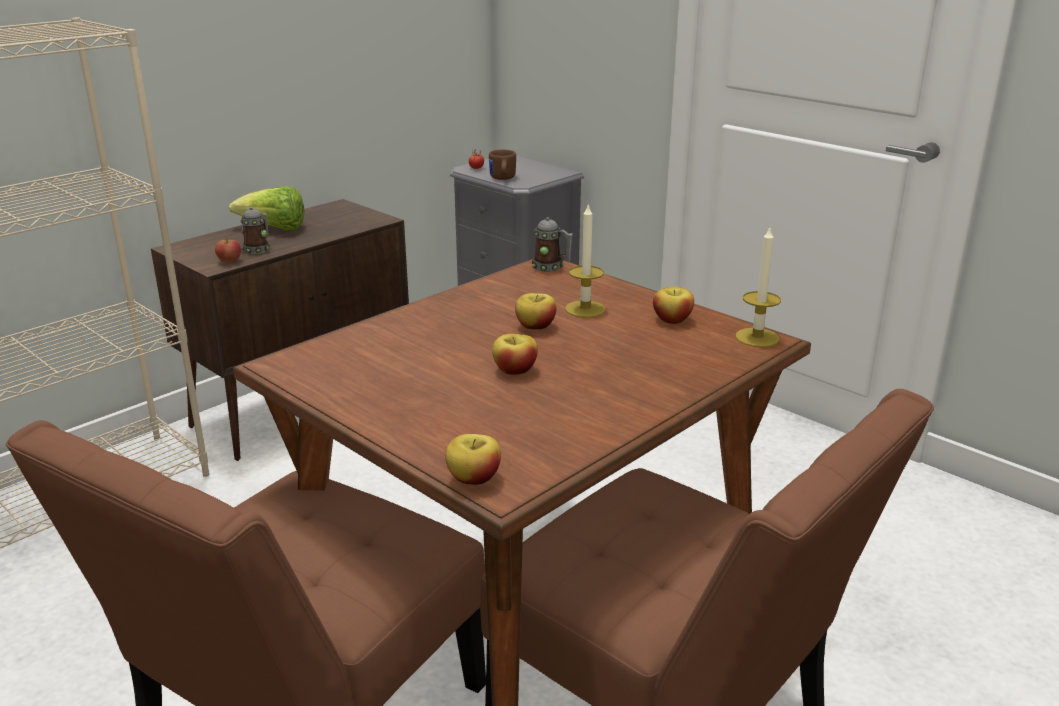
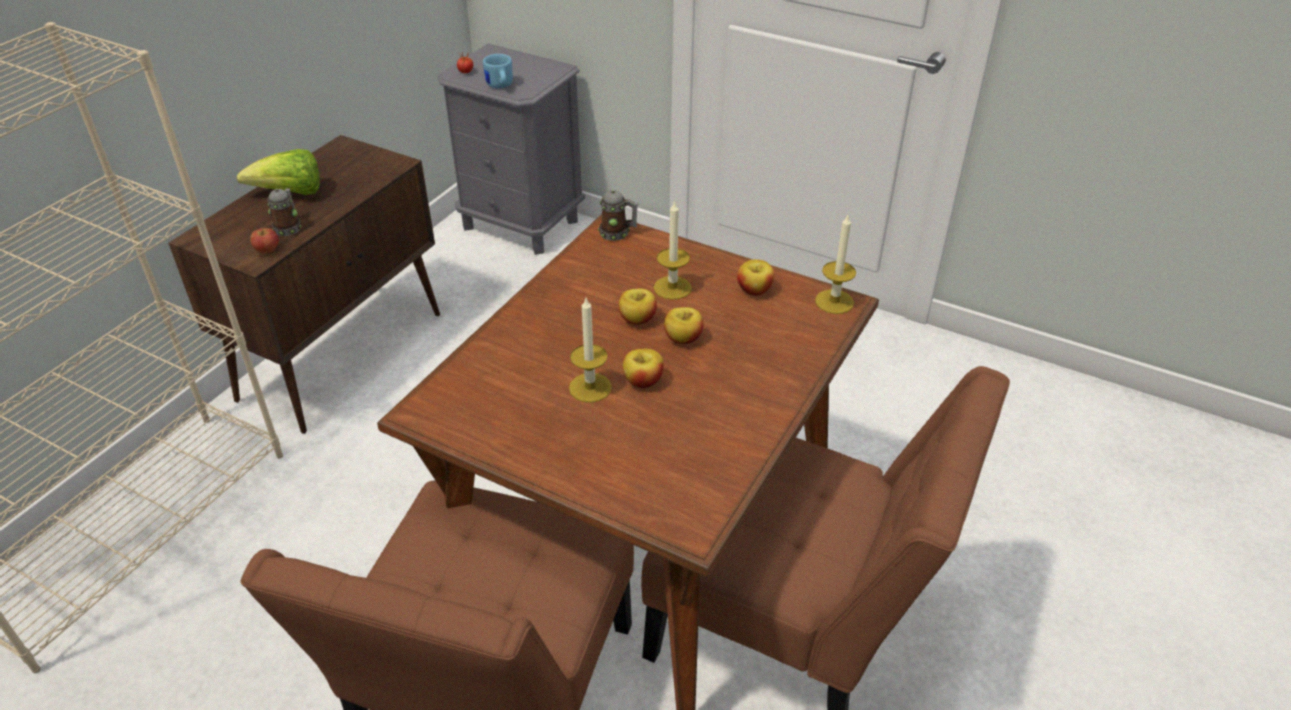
camera: 15 degrees left, 15 degrees up
(457, 368) = (590, 387): none -> candle
(473, 478) = (664, 521): apple -> apple (683, 338)
(502, 179) = (500, 86): brown mug -> blue mug

